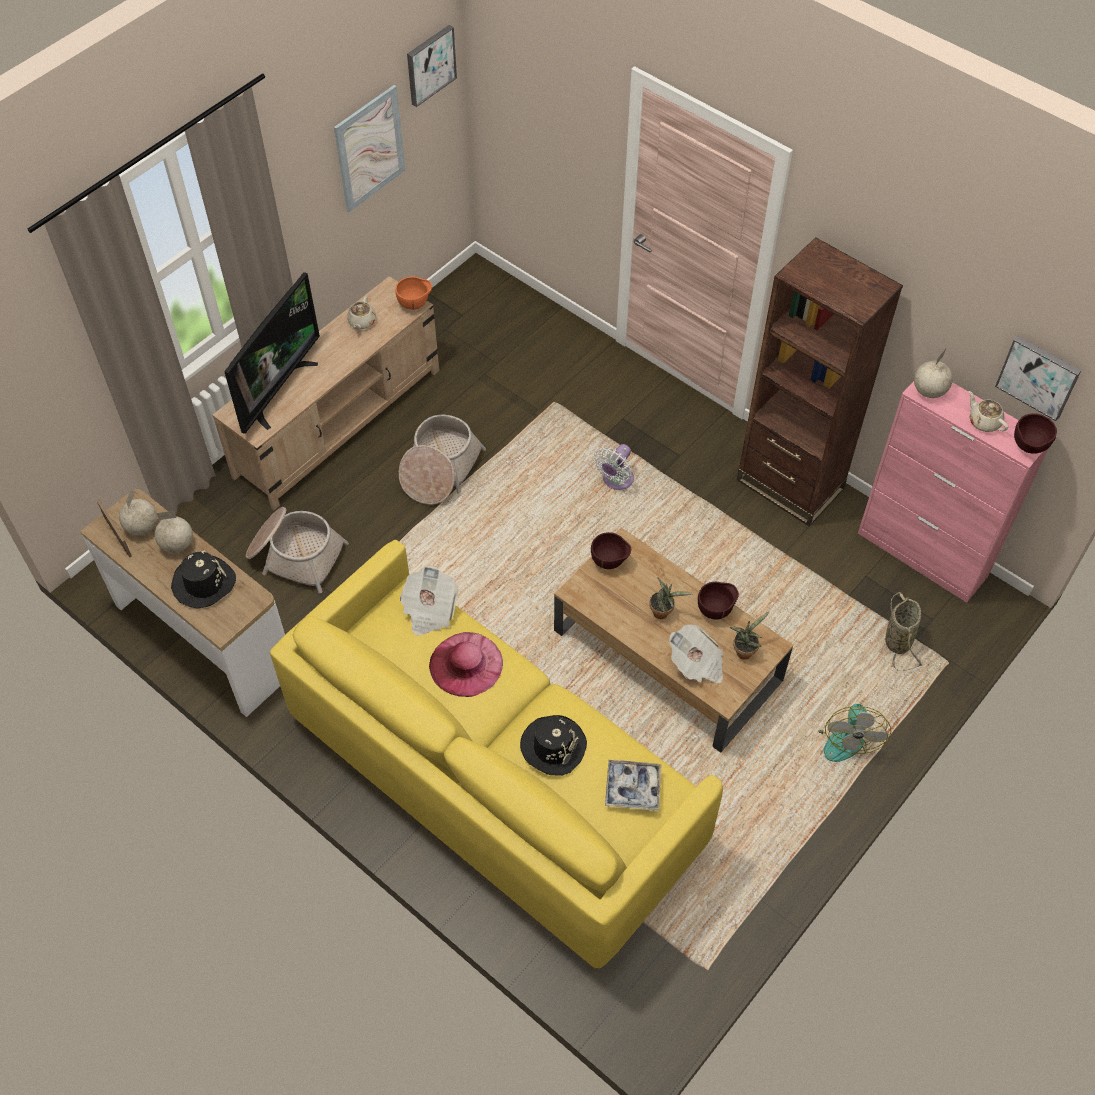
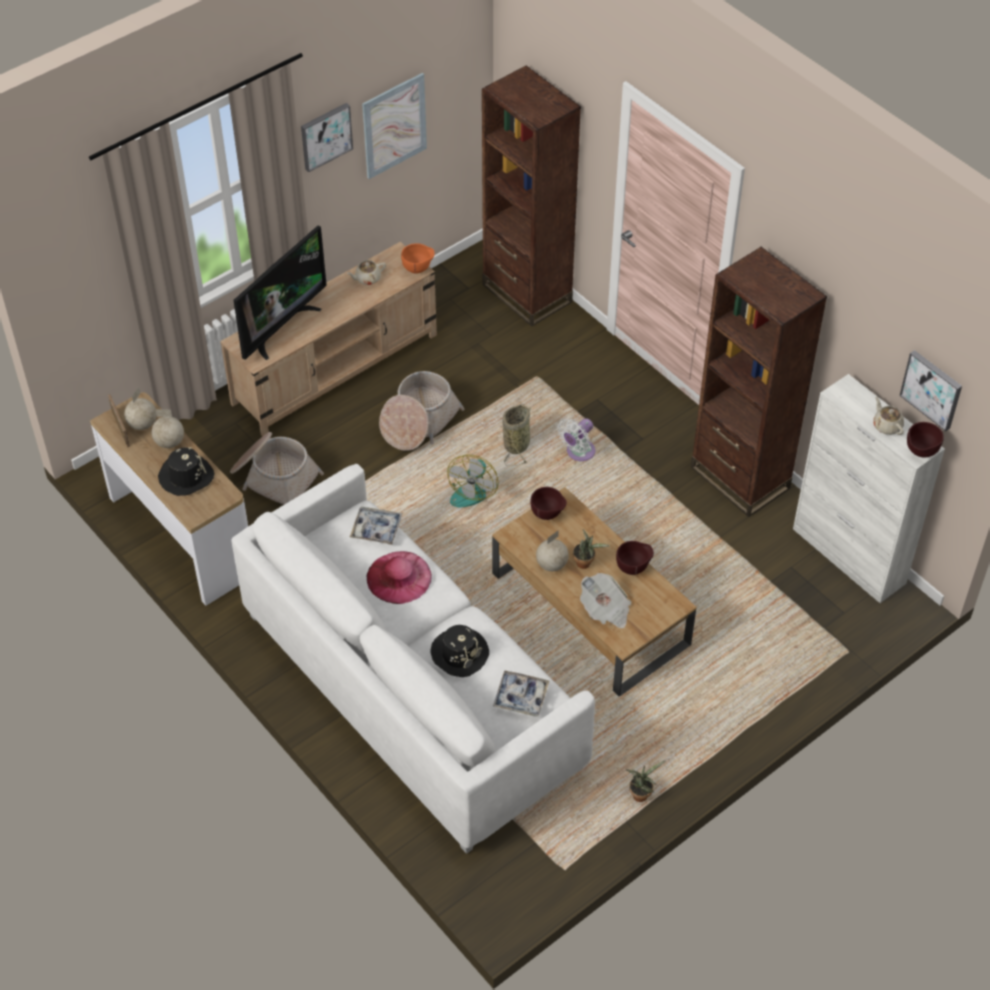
camera: 10 degrees right, 5 degrees down
(362, 322) = (367, 278): beige teapot -> beige teapot turned 45 degrees clockwise
(429, 610) = (376, 529): newspaper -> tray
(430, 64) = (458, 58): picture -> picture (325, 136)
(493, 781) = (411, 689): yellow sofa -> white sofa
(524, 313) = (527, 293): none -> brown bookcase
(744, 650) = (651, 605): potted plant -> potted plant (641, 794)
(843, 735) = (735, 699): fan -> fan (471, 490)
(897, 639) = (806, 625): basket -> basket (517, 443)
(922, 555) = (849, 556): pink cabinet -> white cabinet
(928, 391) = (844, 394): globe -> globe (551, 565)

